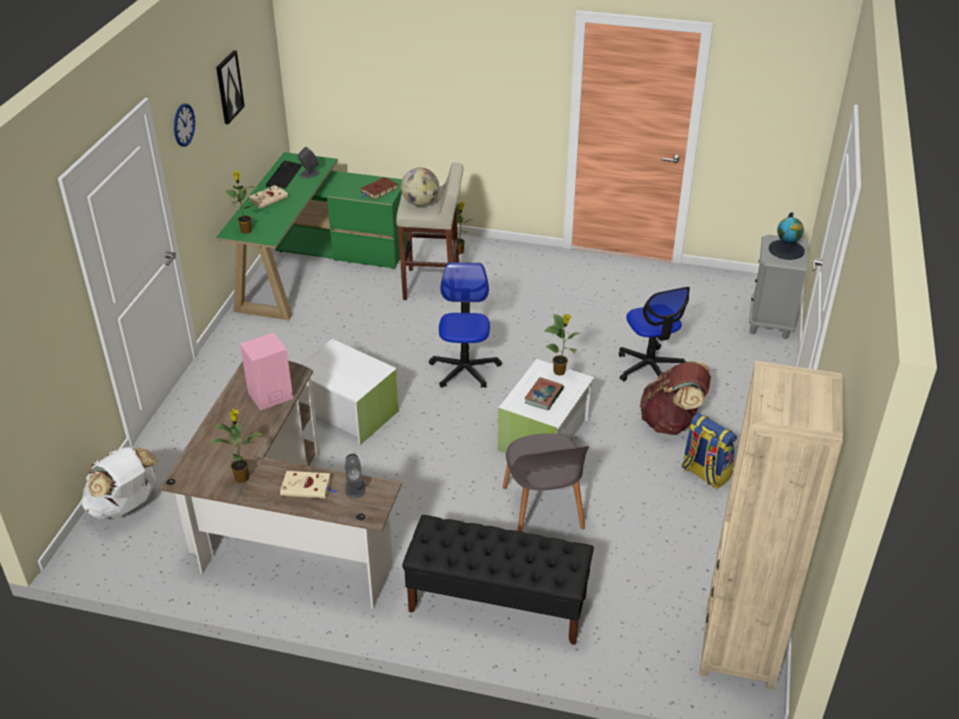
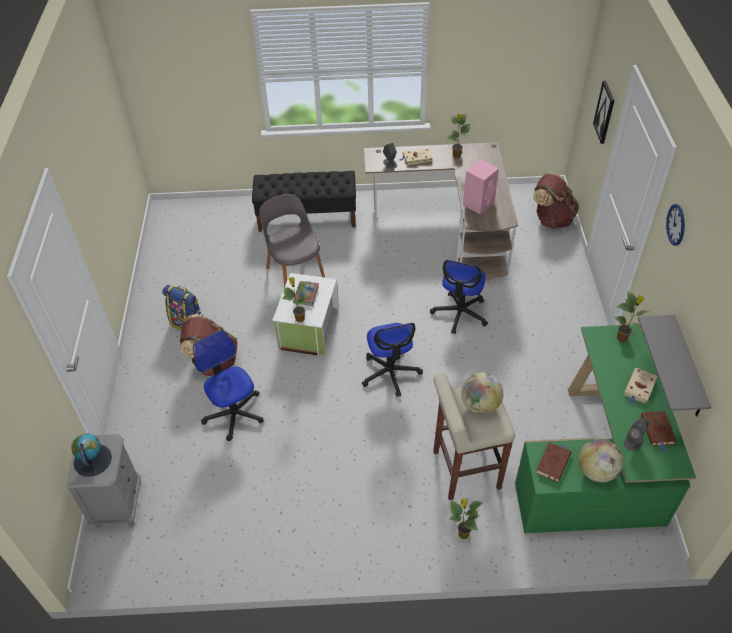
camera: 165 degrees right, 10 degrees up
(125, 506) = (551, 219): white backpack -> brown backpack
(229, 87) = (707, 308): picture -> picture (604, 112)
(242, 149) = (687, 369): none -> grey shelf
(284, 175) = (658, 431): keyboard -> brown book
(348, 411) = (460, 313): white storage box -> office chair
(349, 181) = (596, 471): none -> globe
(740, 647) = (171, 225): beige bookcase -> none

